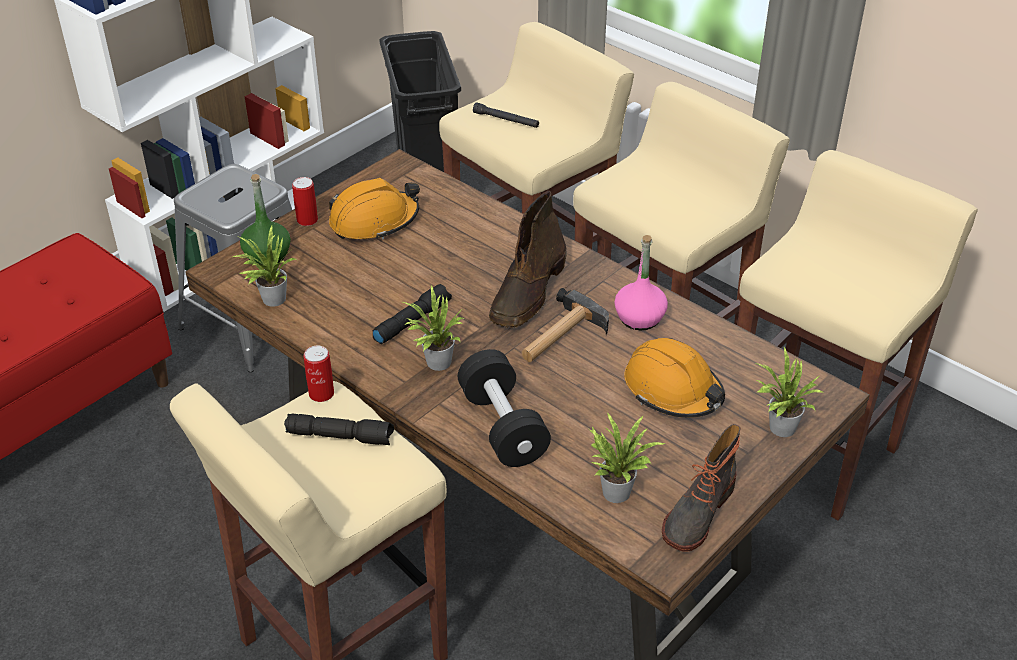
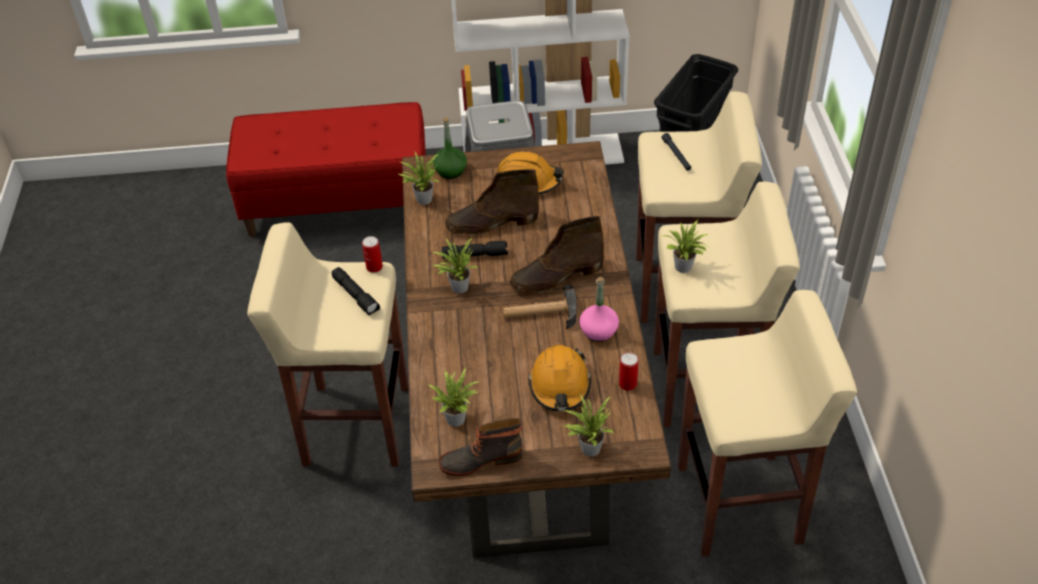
camera: 45 degrees right, 5 degrees up
(307, 220) = (495, 160): can -> can (627, 384)
(387, 281) = (491, 223): none -> brown boot
(503, 426) = (446, 344): black dumbbell -> none
(652, 212) = (684, 268): none -> potted plant

